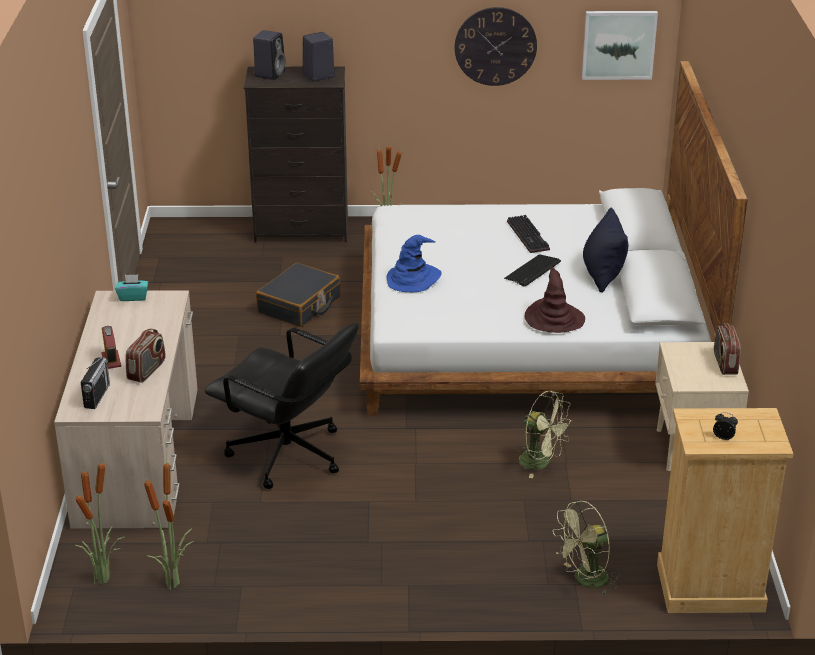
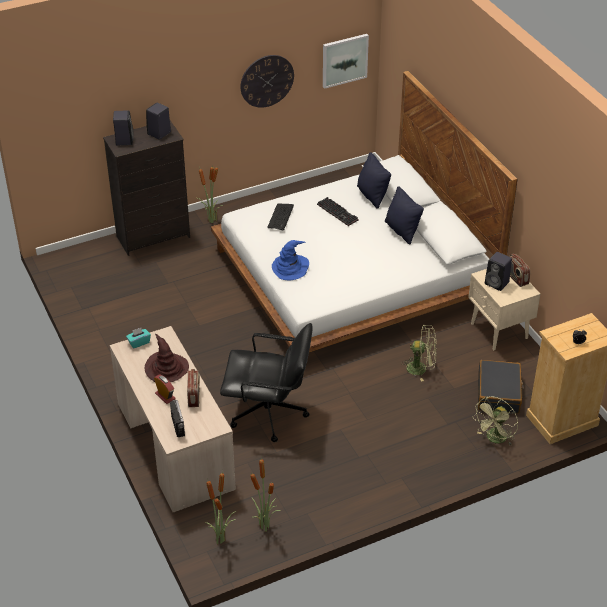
camera: 25 degrees left, 10 degrees up
(299, 305) = (195, 298): black suitcase -> black suitcase (499, 393)
(533, 271) = (359, 240): keyboard -> keyboard (280, 217)
(554, 319) = (395, 273): brown hat -> brown hat (166, 368)
(592, 229) = (372, 196): none -> black pillow
(690, 362) = (497, 283): none -> black speaker

